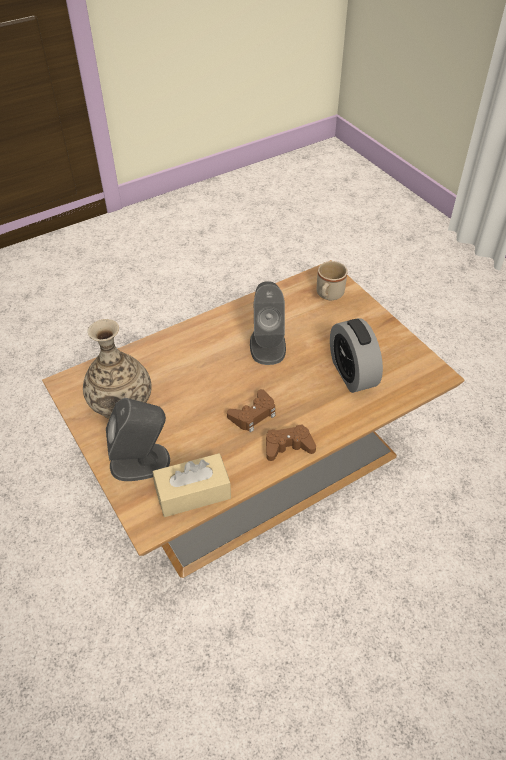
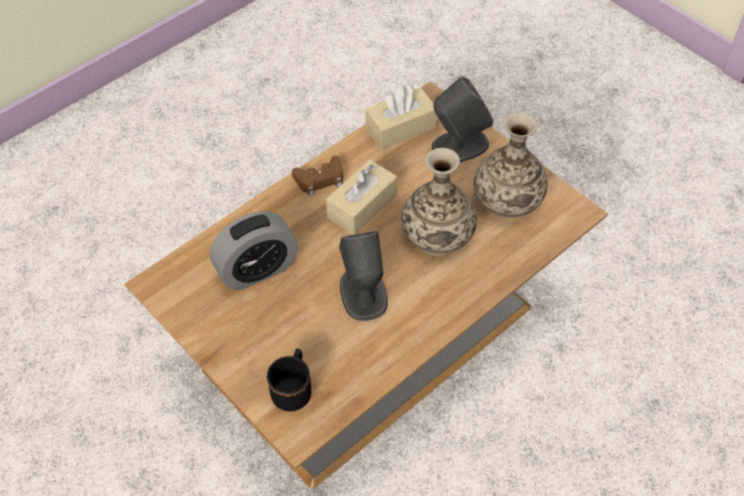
camera: 170 degrees right, 5 degrees up
(194, 380) = (437, 235): none -> vase
(253, 415) = (362, 206): brown game controller -> beige tissue box
(328, 295) = (293, 389): beige mug -> black mug
(352, 374) = (257, 270): alarm clock -> alarm clock turned 90 degrees clockwise

